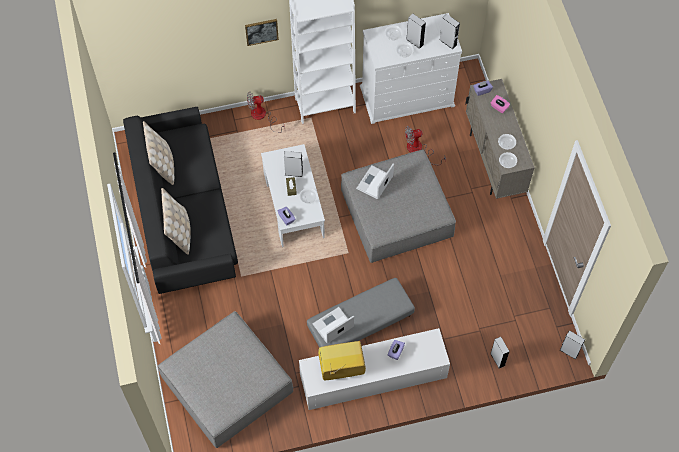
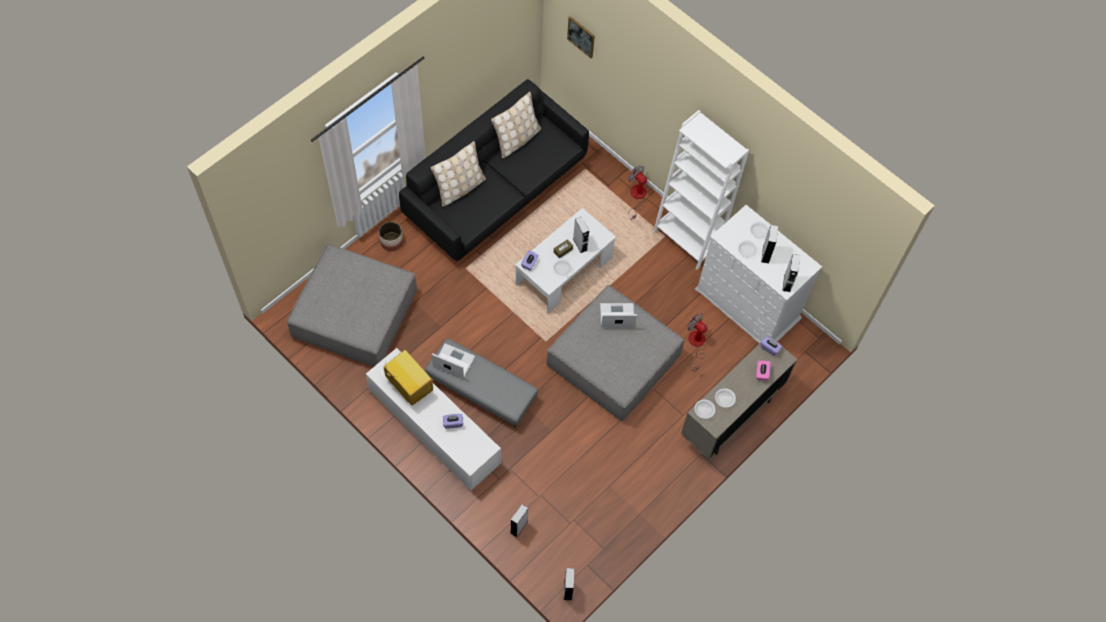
camera: 55 degrees right, 0 degrees up
(176, 320) = (391, 241): none -> planter
(261, 31) = (670, 120): picture -> picture (581, 36)

